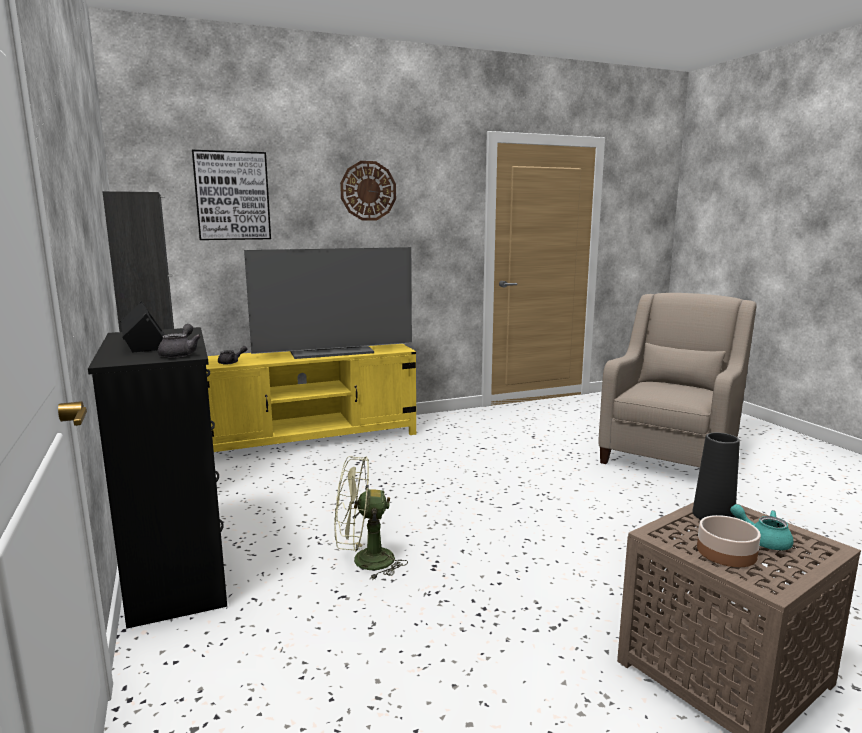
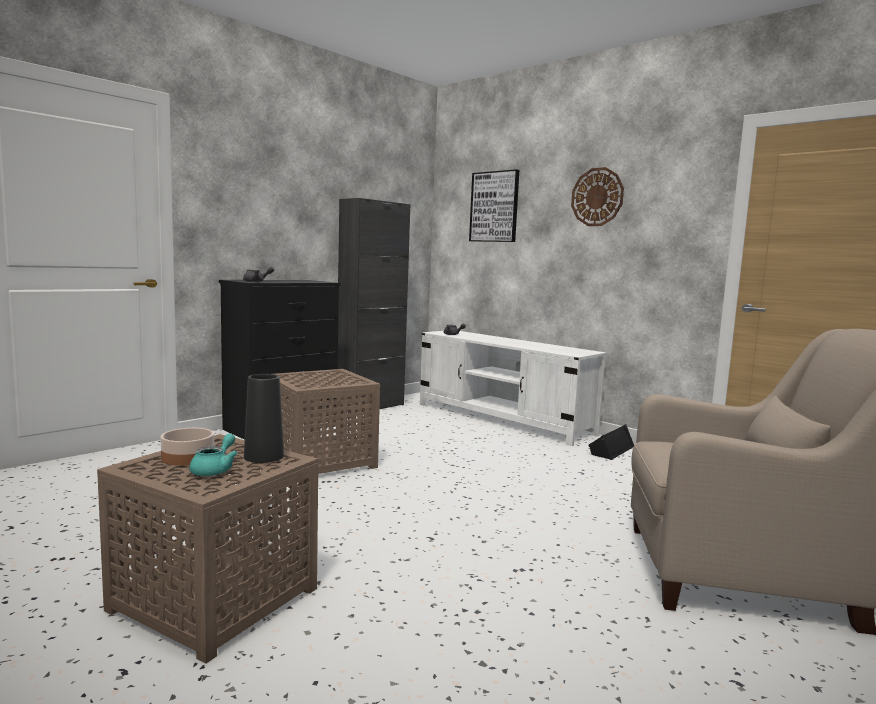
camera: 65 degrees right, 5 degrees down
(143, 342) = (285, 280): black speaker -> black speaker (610, 450)
(310, 439) = (503, 419): yellow tv stand -> white tv stand
(332, 352) = (526, 344): television -> none
(364, 562) = (319, 462): green fan -> brown side table

